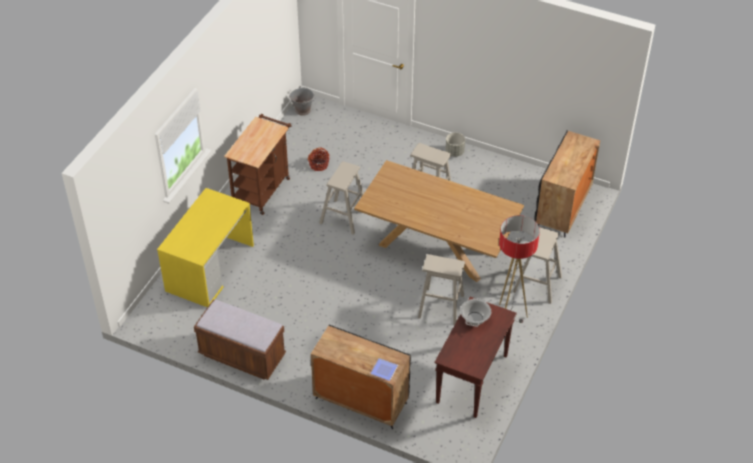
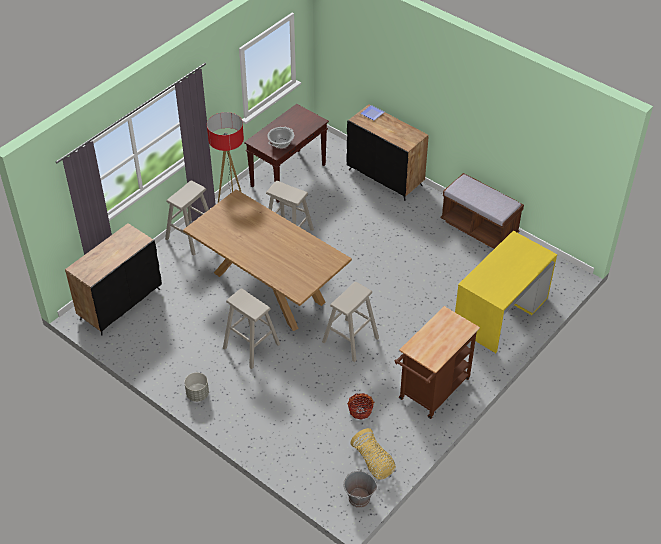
camera: 165 degrees left, 0 degrees up
(298, 133) = (373, 462): none -> basket

